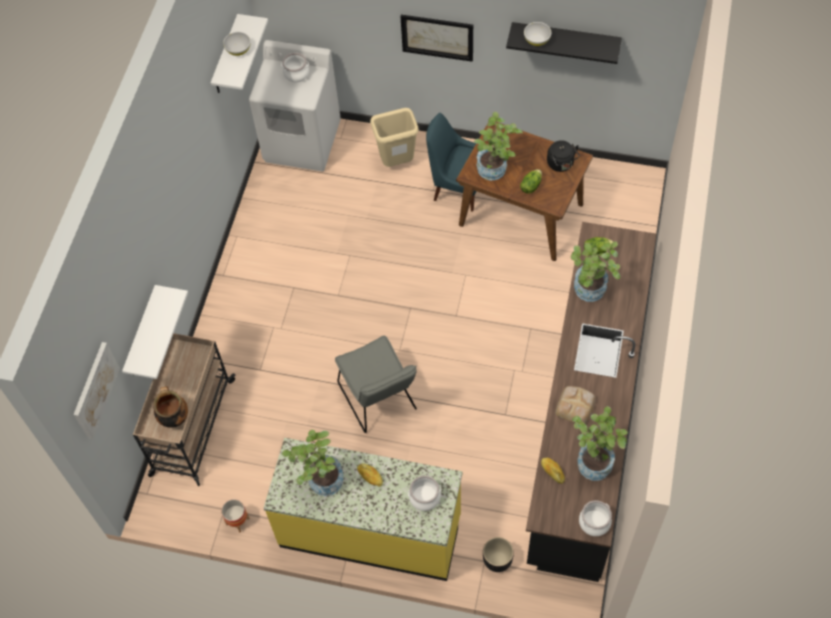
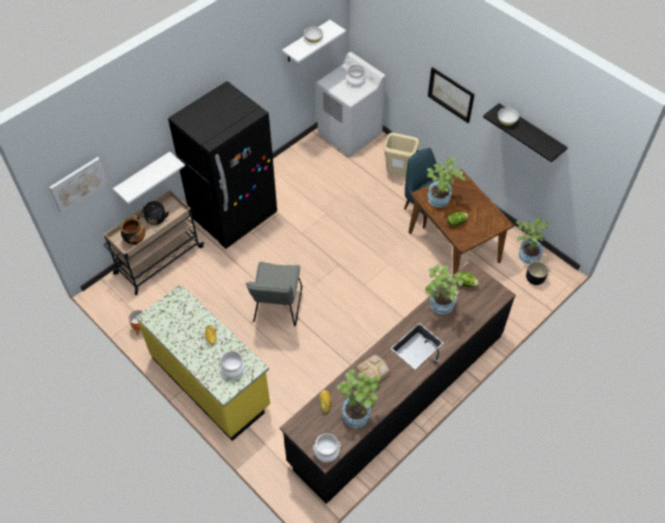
camera: 30 degrees right, 5 degrees down
(242, 320) = (234, 216): none -> black fridge
(320, 481) = (180, 321): potted plant -> potted plant (525, 255)
(497, 560) = (273, 448): black planter -> black planter (534, 279)
(561, 164) = (487, 220): black kettle -> black kettle (156, 219)

